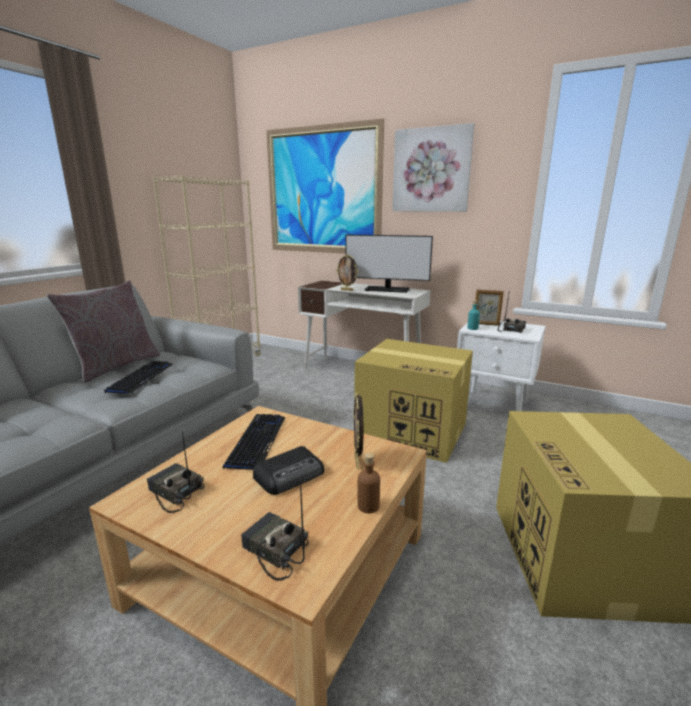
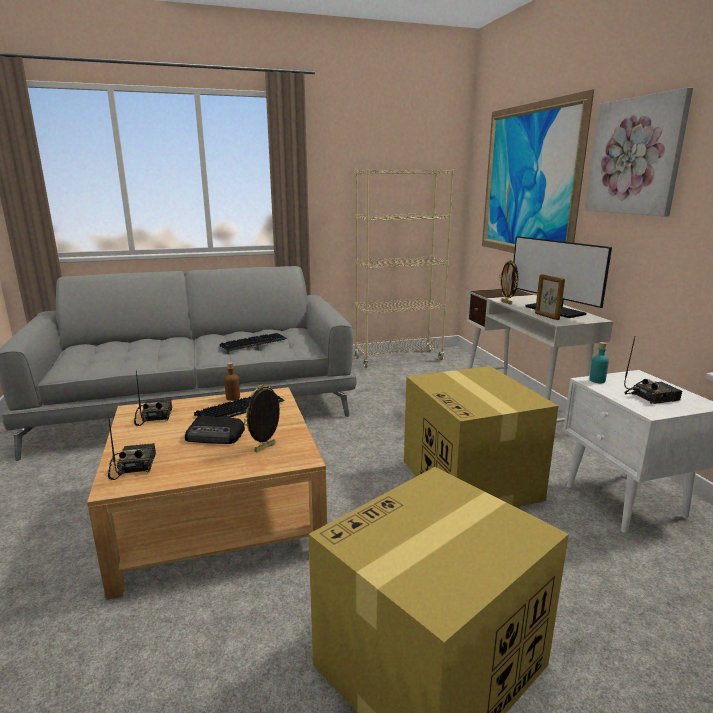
camera: 45 degrees right, 0 degrees up
(115, 366) = (257, 331): grey pillow -> none
(368, 506) = (213, 474): brown bottle -> brown bottle (233, 398)
(486, 324) = (632, 381): picture frame -> picture frame (546, 316)

